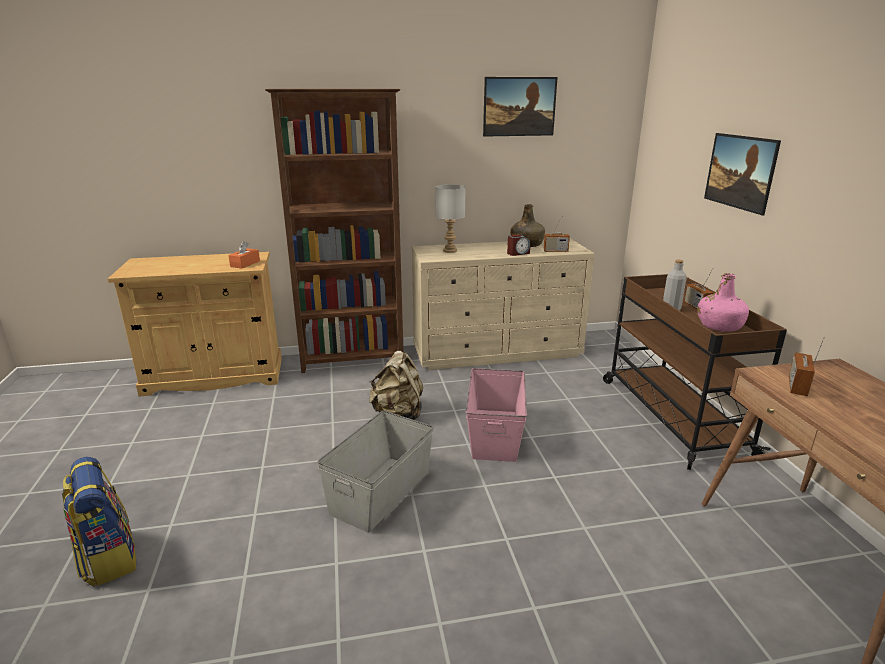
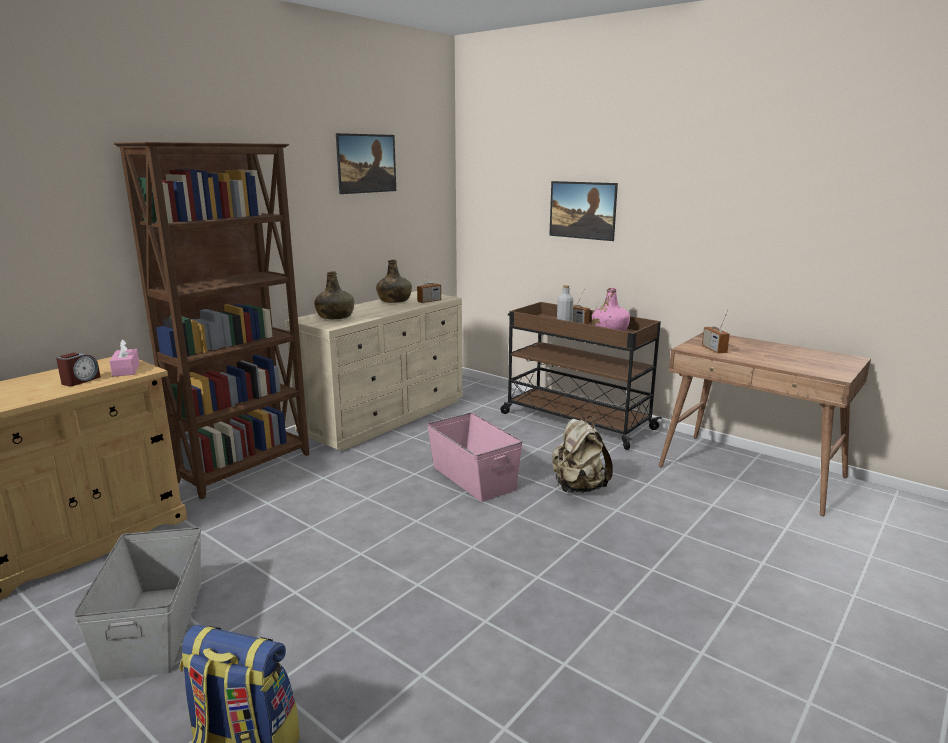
camera: 40 degrees left, 5 degrees down
(245, 264) = (126, 370): orange tissue box -> pink tissue box
(381, 492) = (444, 556): grey storage box -> grey storage box (156, 628)
(398, 413) = (367, 494): beige backpack -> beige backpack (578, 488)
(450, 250) = (335, 317): grey table lamp -> green bottle
(518, 253) = (402, 308): alarm clock -> alarm clock (80, 380)

